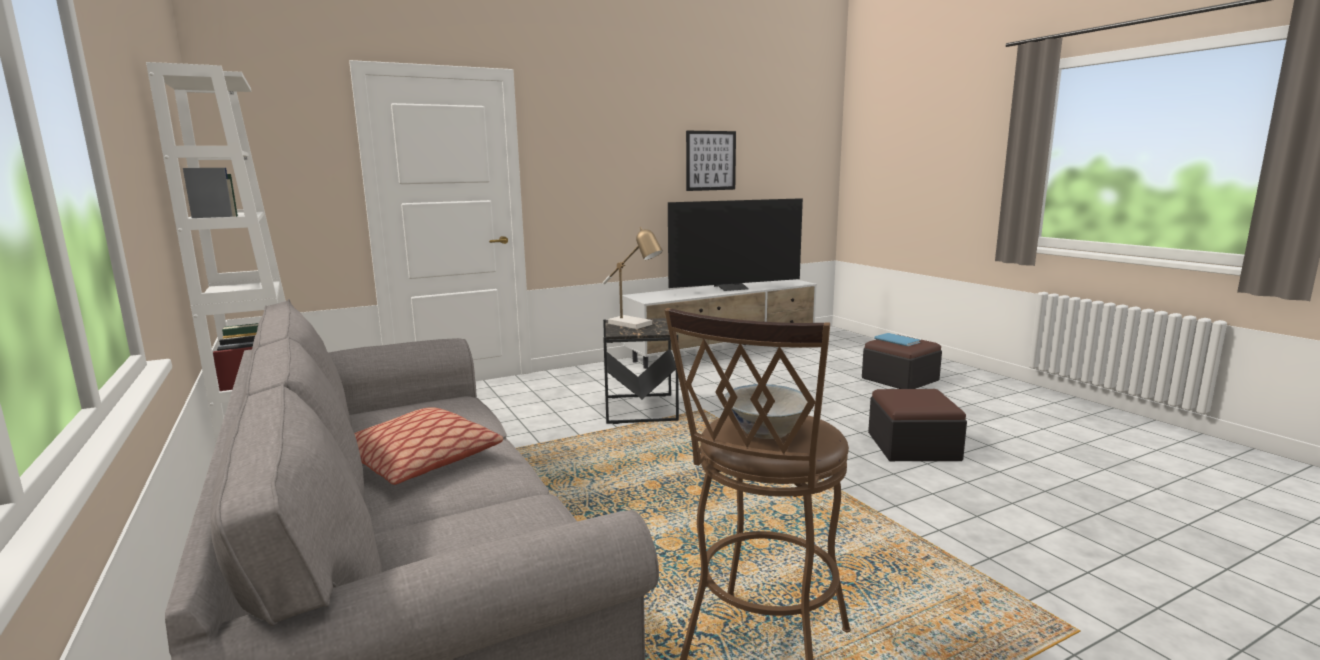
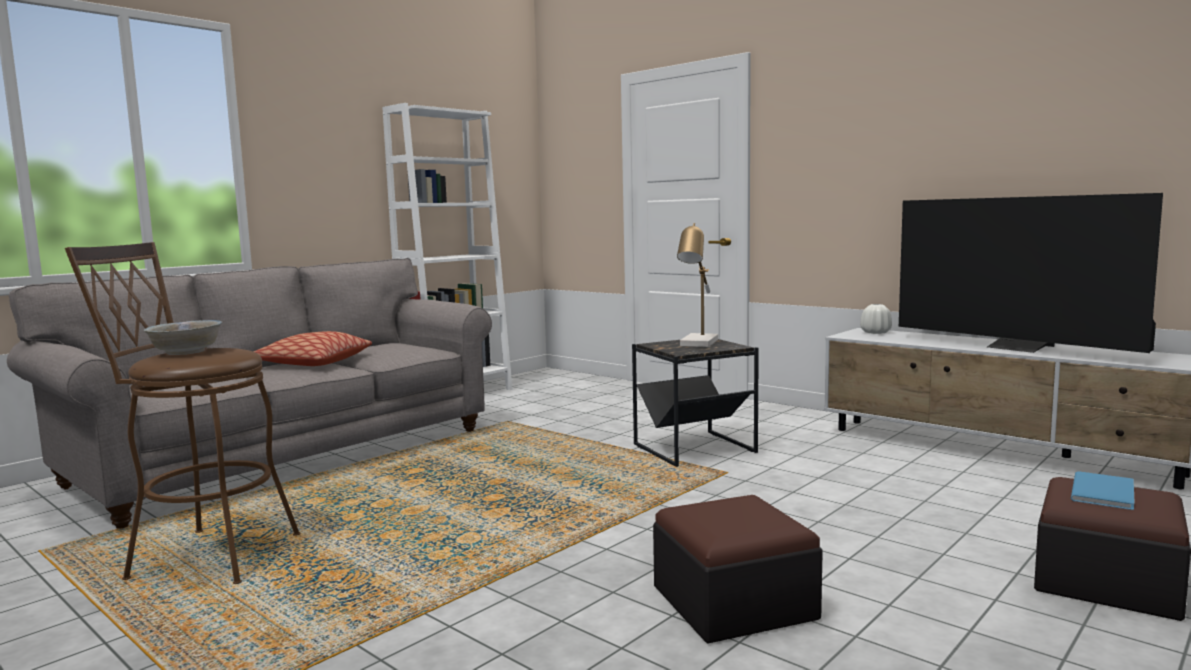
camera: 70 degrees right, 5 degrees down
(647, 295) = (875, 332): none -> white vase
(710, 160) = (1031, 134): picture -> none

